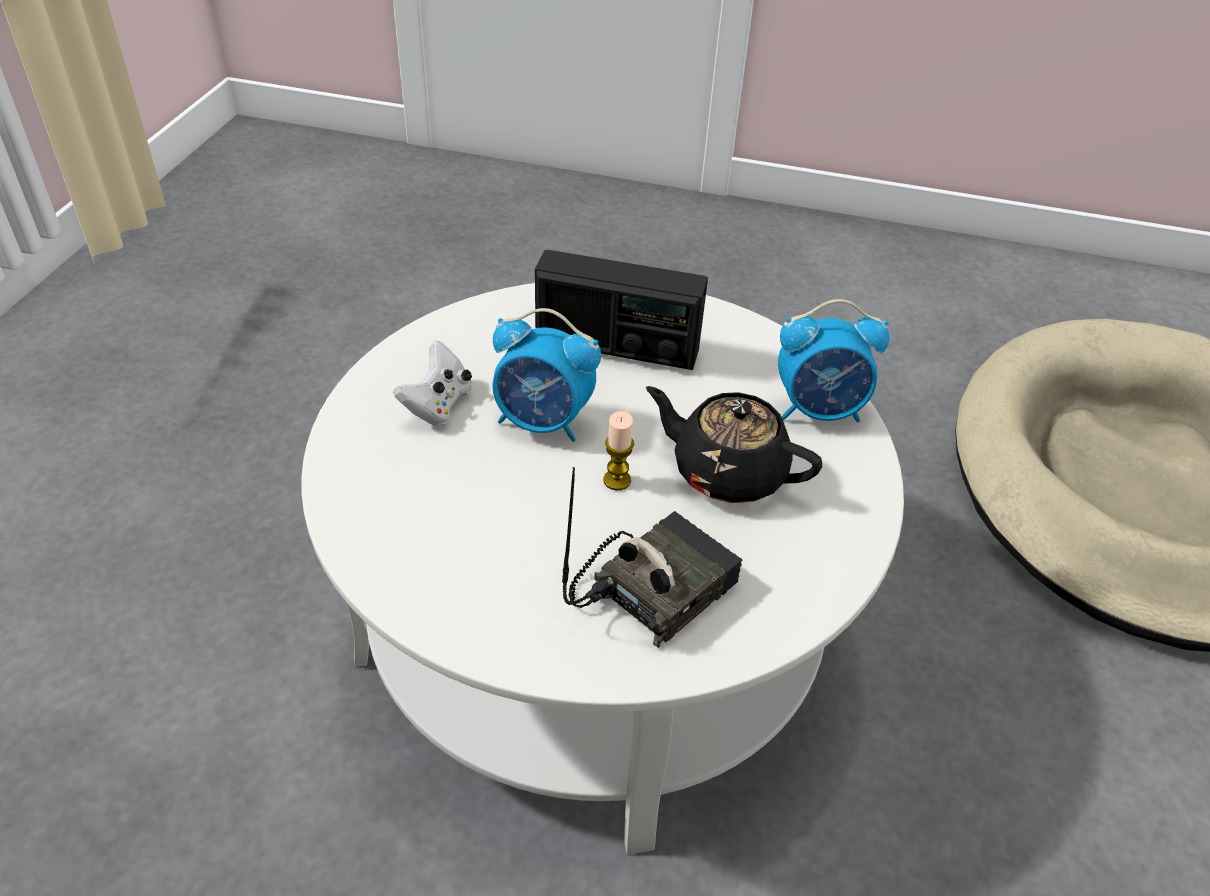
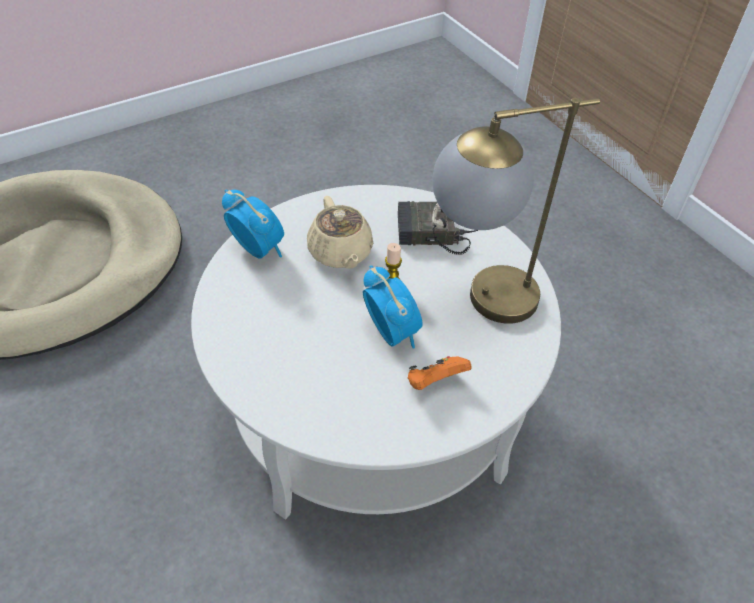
camera: 135 degrees left, 5 degrees up
(438, 405) = (435, 382): white game controller -> orange game controller
(473, 528) = (479, 303): none -> table lamp
(616, 346) = (296, 351): radio -> none
(726, 472) = (340, 253): black teapot -> beige teapot

